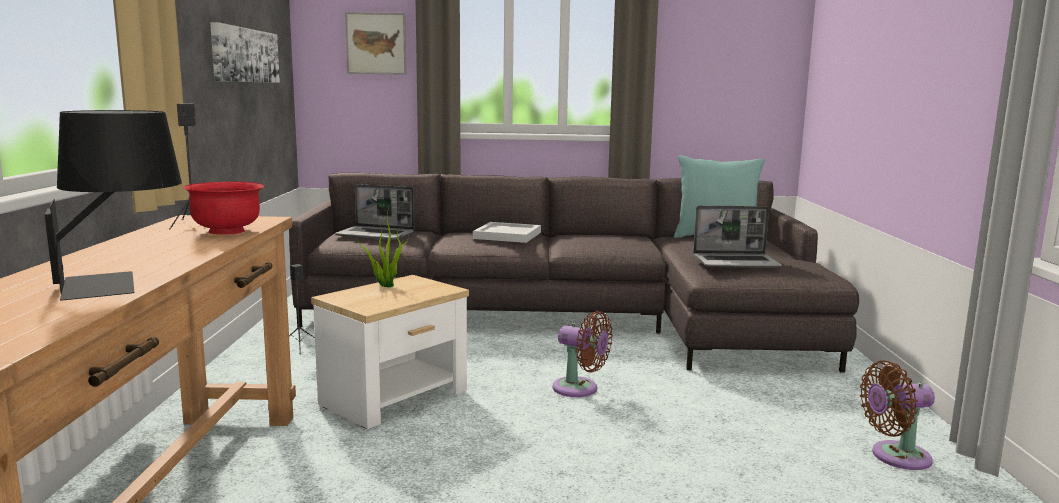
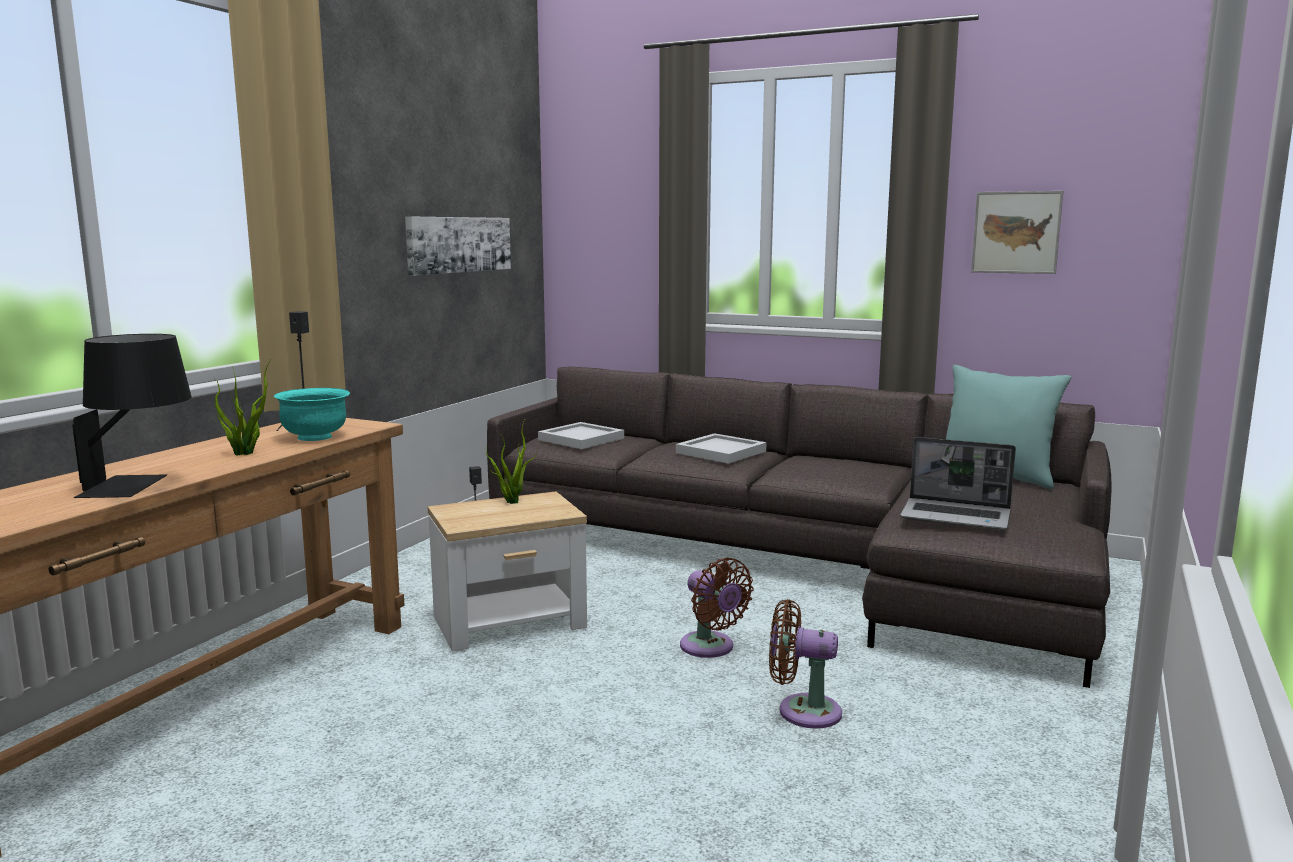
camera: 25 degrees right, 0 degrees up
(182, 248) = (247, 453): none -> potted plant
(227, 231) = (315, 437): red bowl -> turquoise bowl
(376, 43) = (623, 222): picture -> picture (1016, 232)
(376, 234) = (582, 439): laptop -> white tray
(895, 457) = (1024, 813): brown fan -> brown fan (802, 711)

